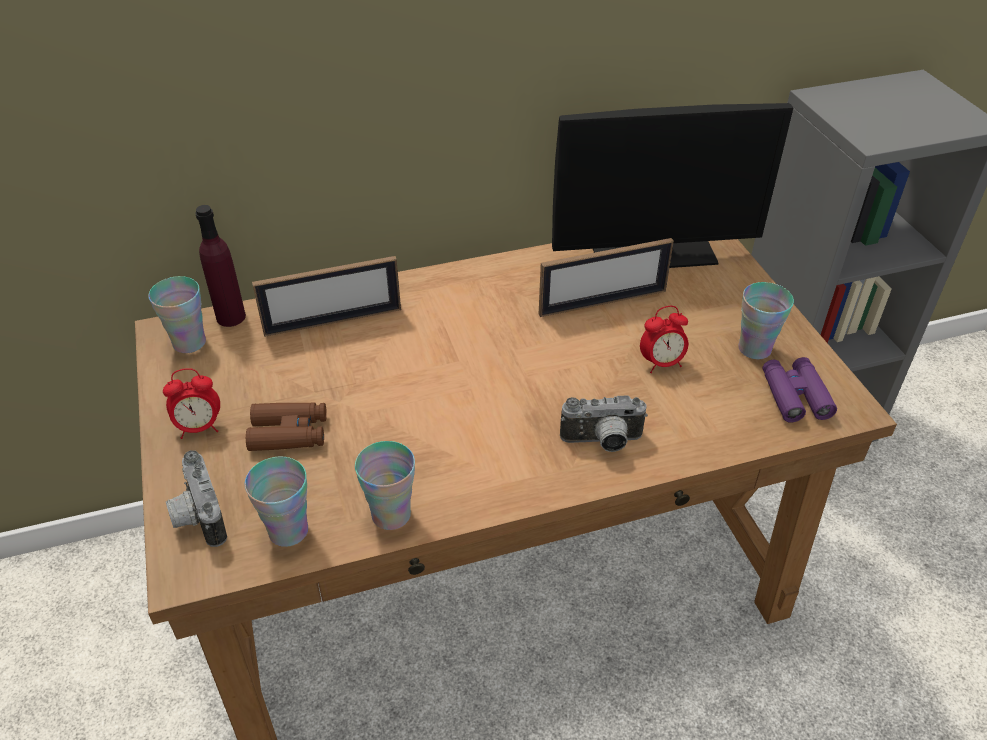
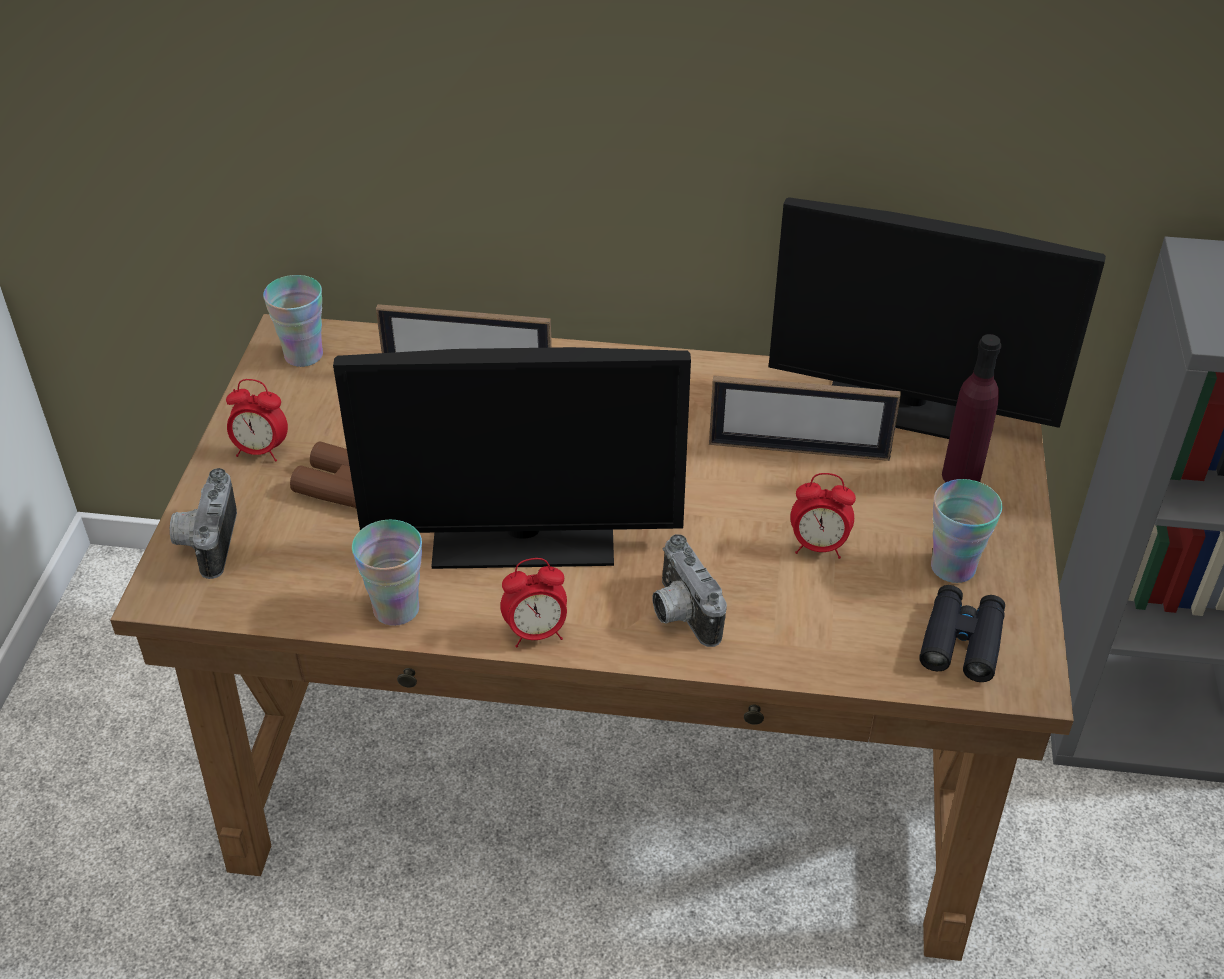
camera: 25 degrees right, 0 degrees up
(231, 317) = (362, 339): purple bottle -> purple bottle (961, 476)
(288, 531) = (284, 588): cup -> none
(453, 426) = (523, 537): none -> monitor
(510, 494) = (536, 633): none -> alarm clock
(602, 442) = (679, 614): camera -> camera turned 45 degrees clockwise
(795, 396) = (961, 641): purple binoculars -> black binoculars

